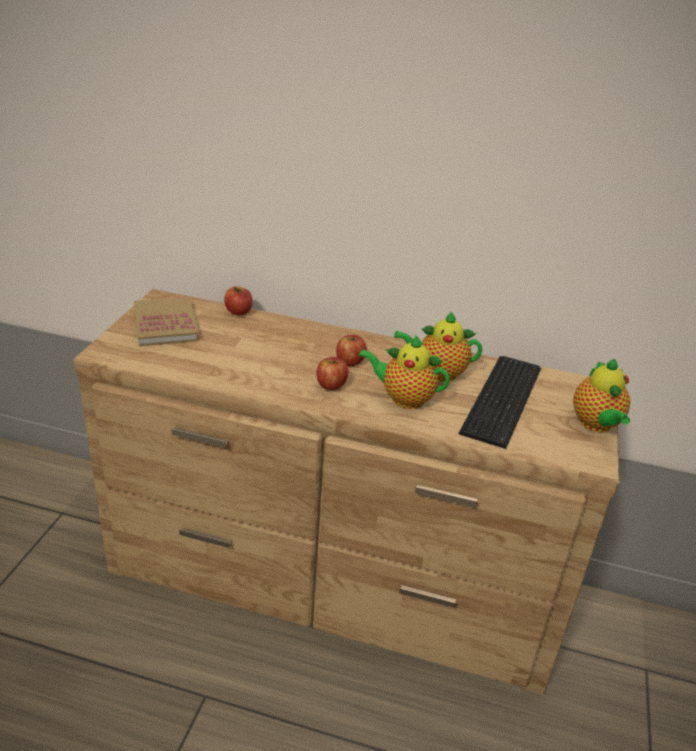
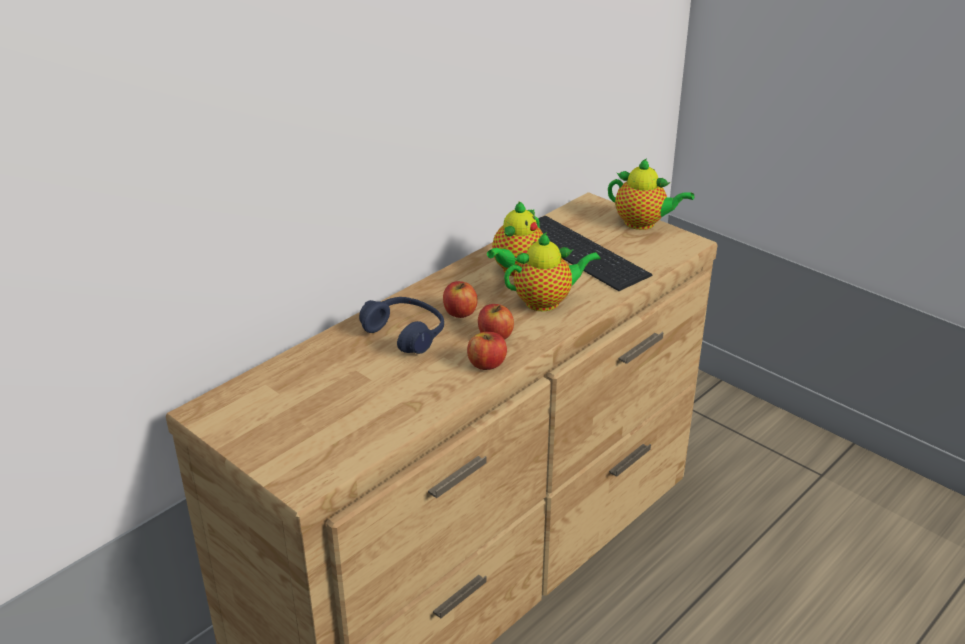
camera: 60 degrees left, 0 degrees up
(165, 324) = (276, 420): book -> none
(238, 312) = (293, 358): apple -> apple (486, 364)
(301, 346) = (405, 334): none -> blue headphones
(403, 398) = (546, 302): teapot -> teapot turned 150 degrees counterclockwise

